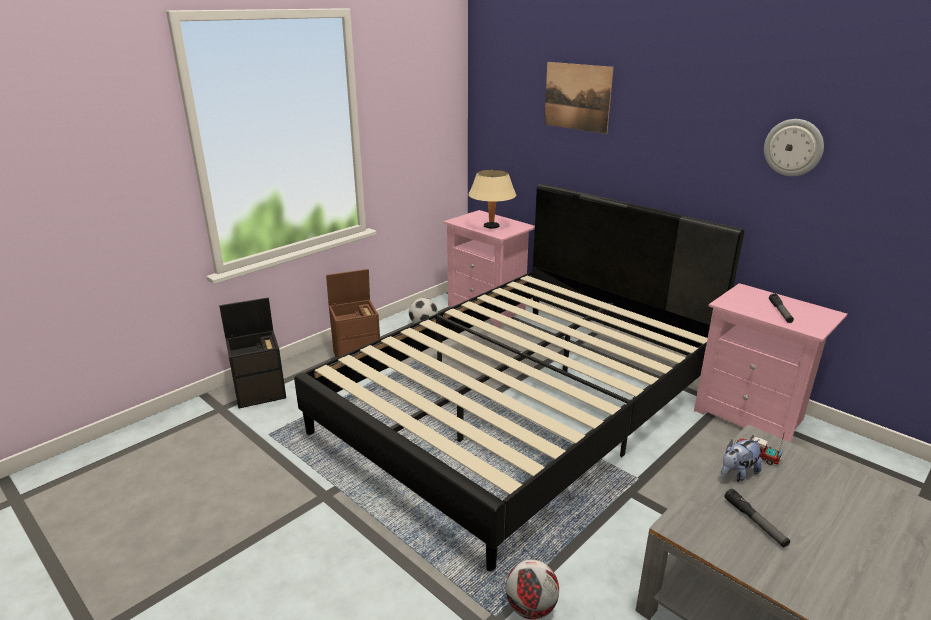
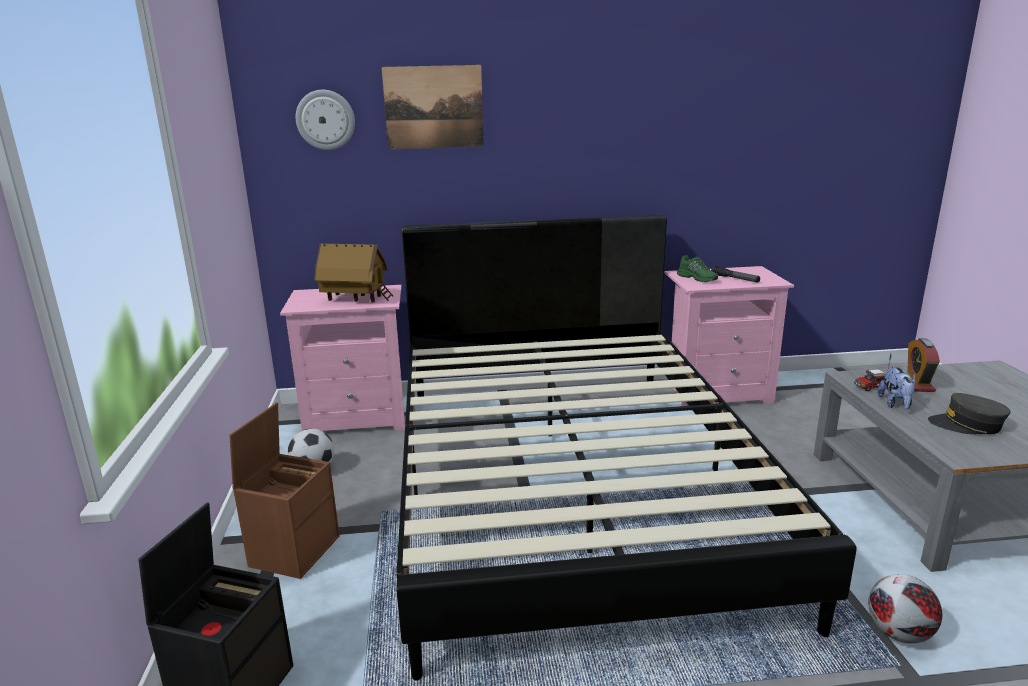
camera: 50 degrees left, 5 degrees down
(491, 226) = (355, 299): beige table lamp -> toy house
(748, 299) = (698, 278): none -> green shoe
(755, 522) = (967, 425): flashlight -> grey cap
(793, 147) = (691, 125): wall clock -> wall clock (325, 120)
(806, 478) = (917, 384): none -> alarm clock

